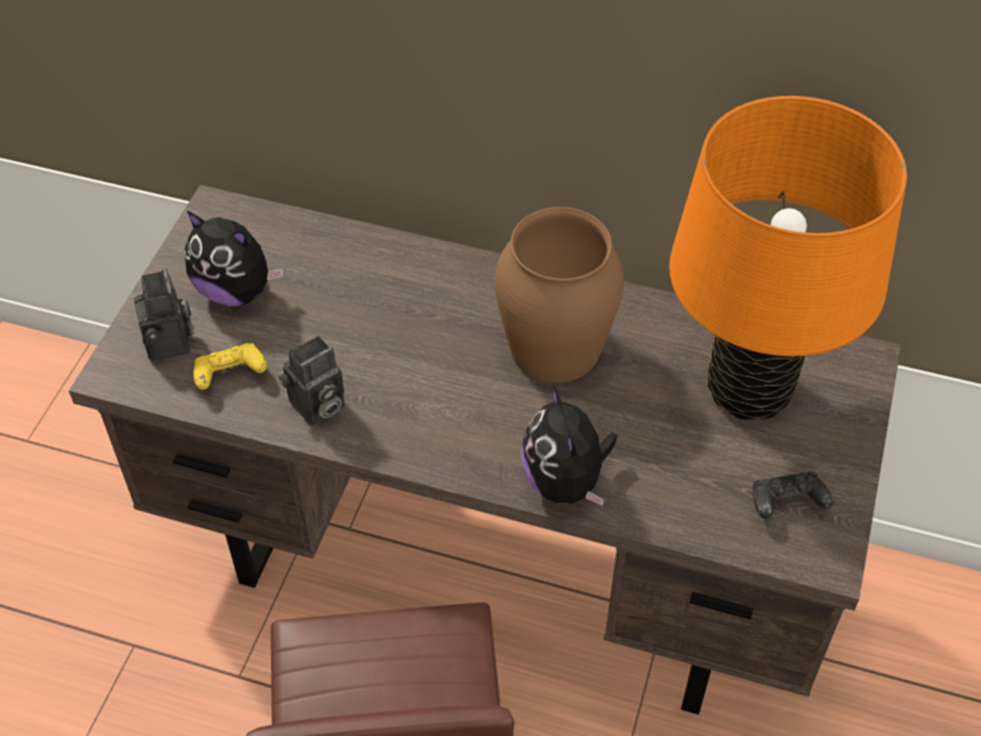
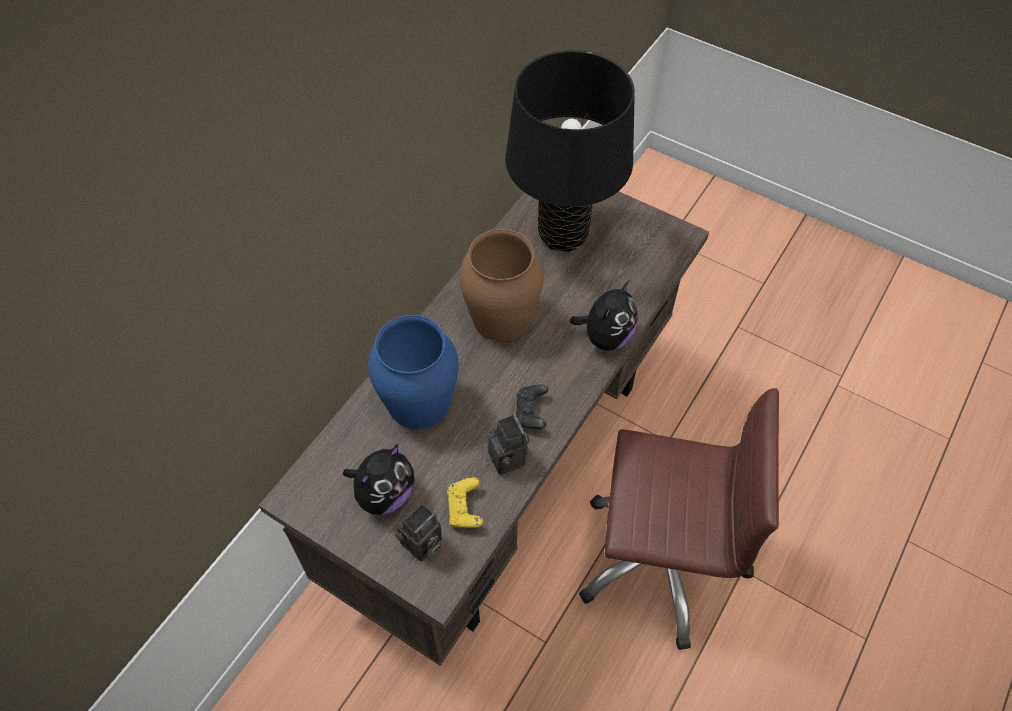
camera: 75 degrees left, 5 degrees up
(171, 344) = (421, 545): camera -> camera turned 135 degrees clockwise
(382, 292) = (420, 402): none -> blue vase
(565, 482) = (606, 337): plush toy -> plush toy turned 60 degrees counterclockwise
(749, 390) = (563, 234): orange table lamp -> black table lamp
(786, 504) = (645, 242): black game controller -> black game controller (531, 413)

